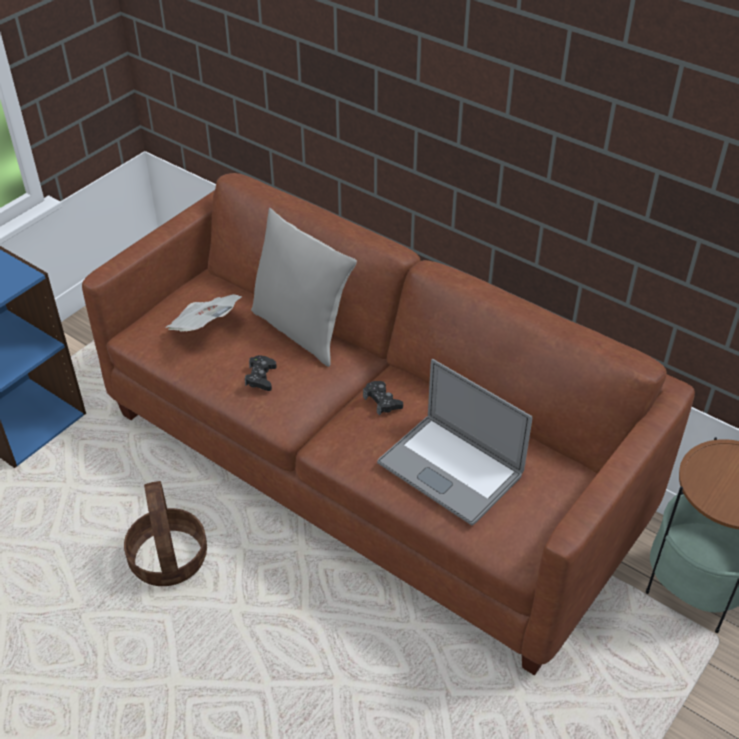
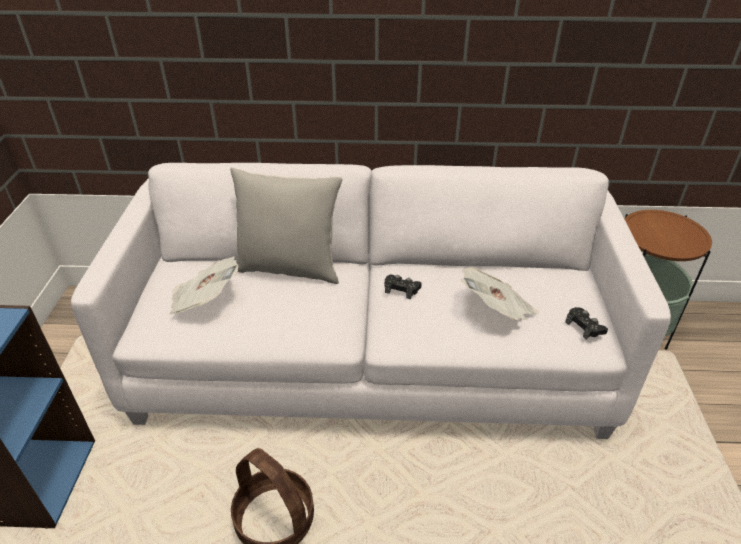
camera: 35 degrees left, 5 degrees down
(261, 377) = (293, 314): black game controller -> black game controller (584, 327)
(371, 466) = (371, 360): brown sofa -> white sofa
(450, 468) = (497, 310): laptop -> newspaper

